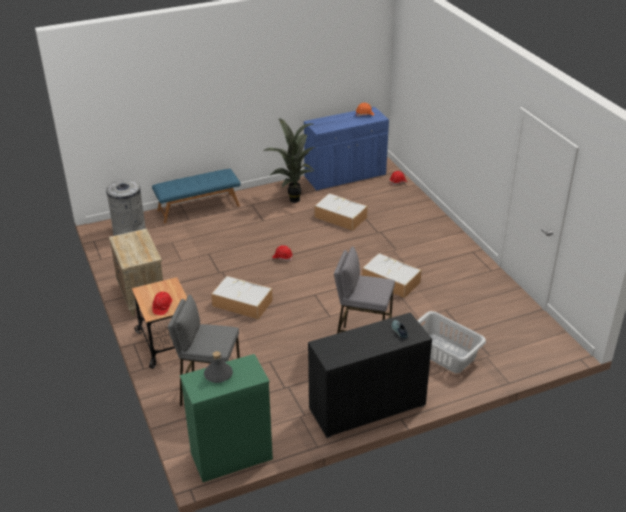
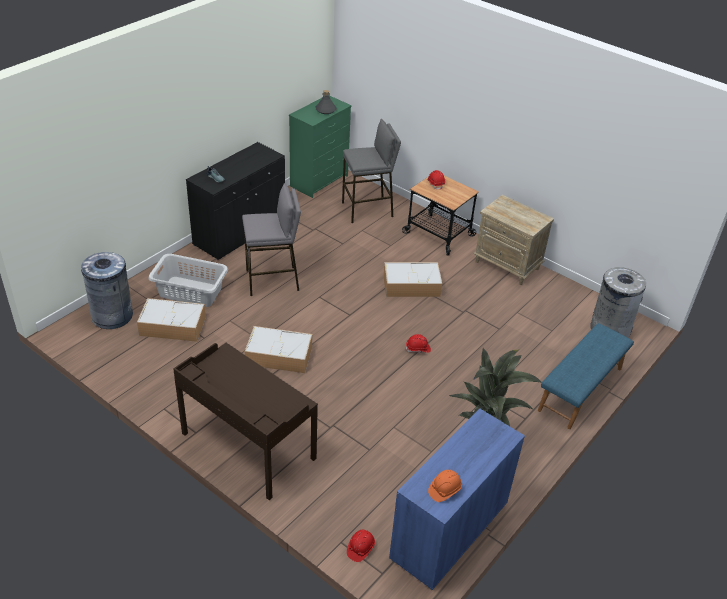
camera: 150 degrees right, 5 degrees up
(340, 217) = (398, 435): storage box -> storage box (173, 326)
(440, 236) = (247, 446): none -> brown desk
(522, 351) = (112, 316): none -> grey trash can

